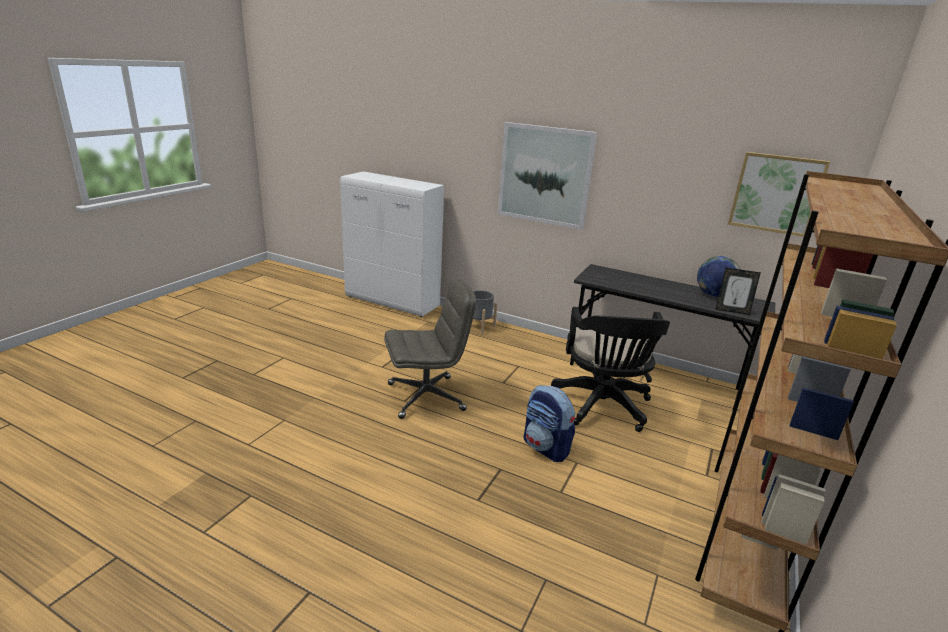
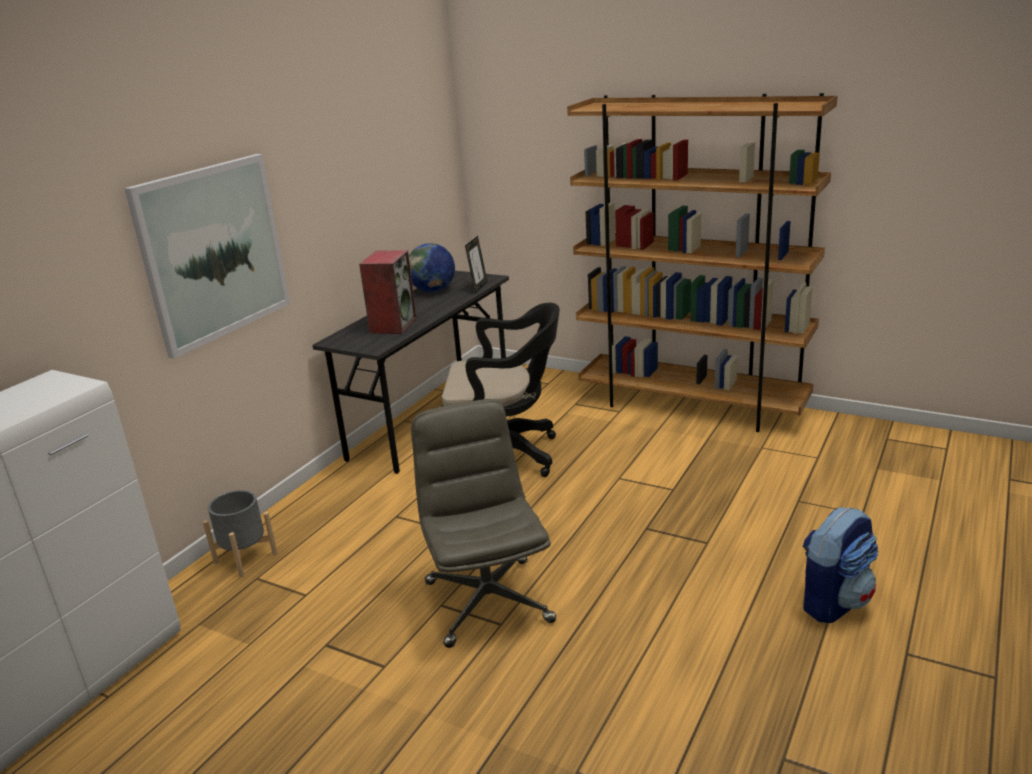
camera: 85 degrees left, 0 degrees up
(546, 448) = (597, 496): backpack -> backpack (834, 602)
(631, 283) = (393, 325): none -> speaker
(776, 193) = (418, 159): picture -> none

